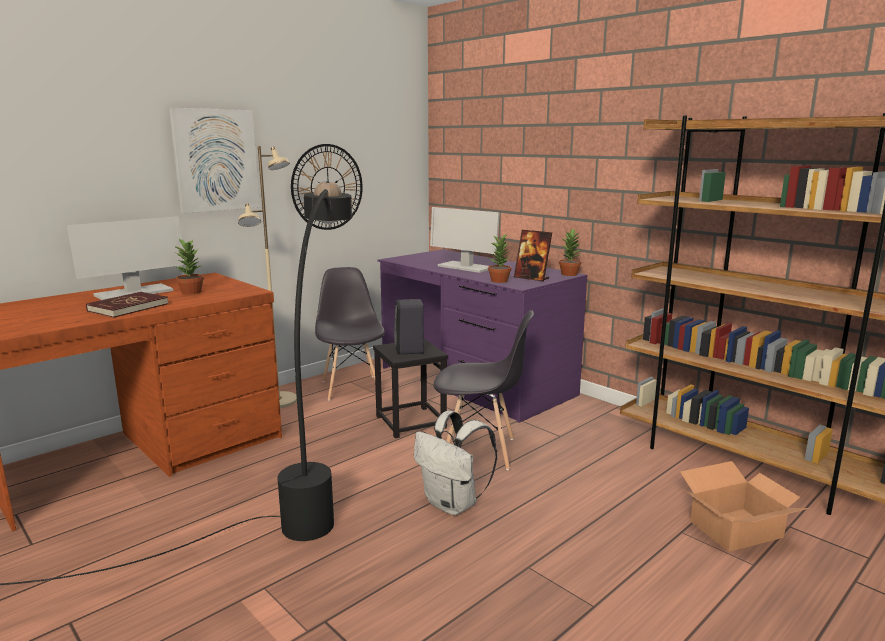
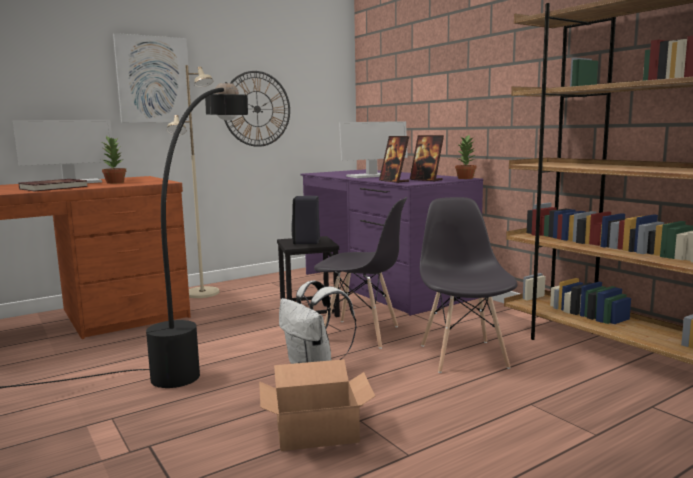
camera: 10 degrees right, 5 degrees down
(351, 387) = (270, 286): grey chair -> grey chair (463, 355)
(465, 267) = (372, 176): monitor -> monitor turned 75 degrees counterclockwise
(499, 281) = (394, 181): potted plant -> picture frame
(737, 529) = (592, 405): cardboard box -> cardboard box (317, 431)

